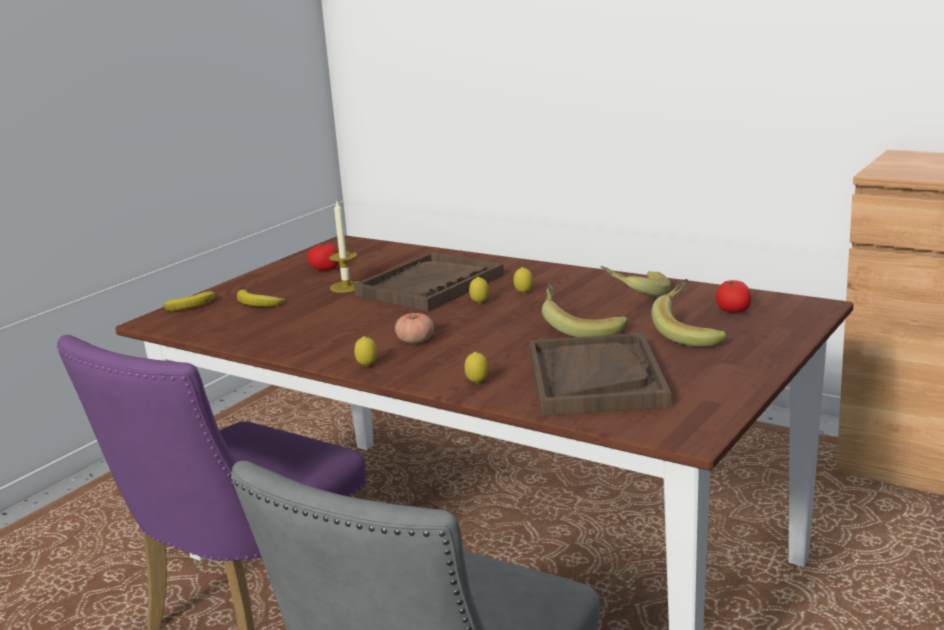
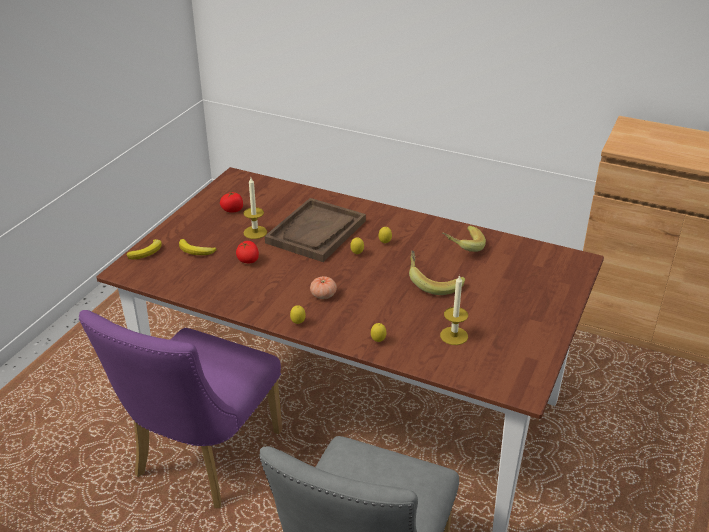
camera: 10 degrees left, 15 degrees up
(595, 378) = (454, 336): brown tray -> candle
(692, 333) = (506, 288): banana -> none
(733, 311) = (529, 265): tomato -> tomato (248, 260)

